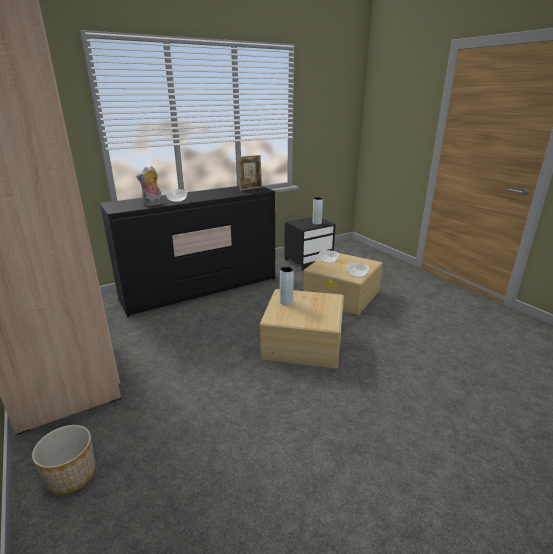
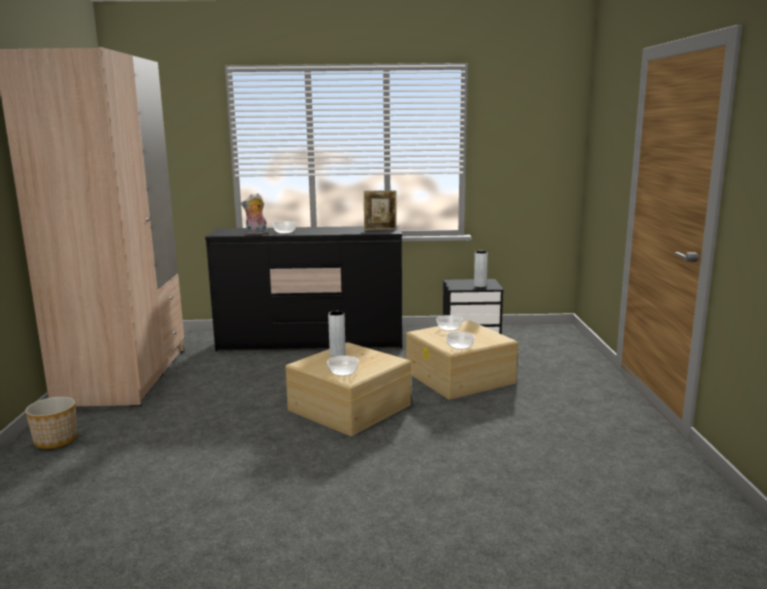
camera: 30 degrees right, 10 degrees down
(316, 319) = (343, 373): none -> bowl

